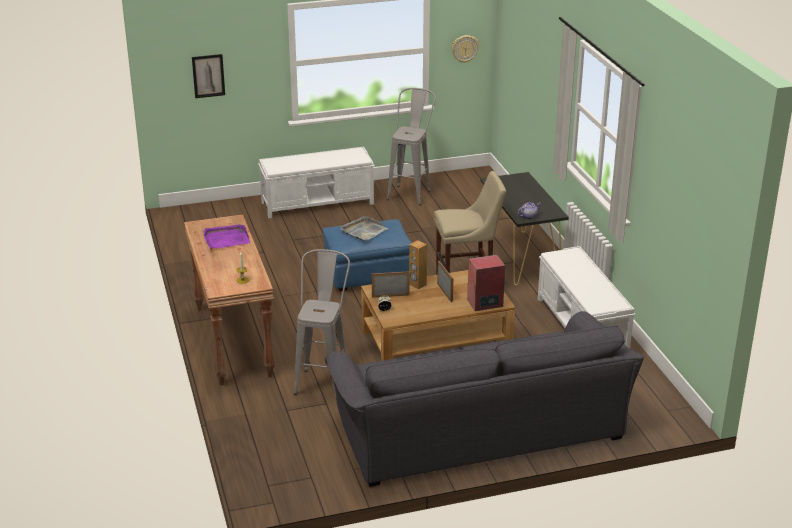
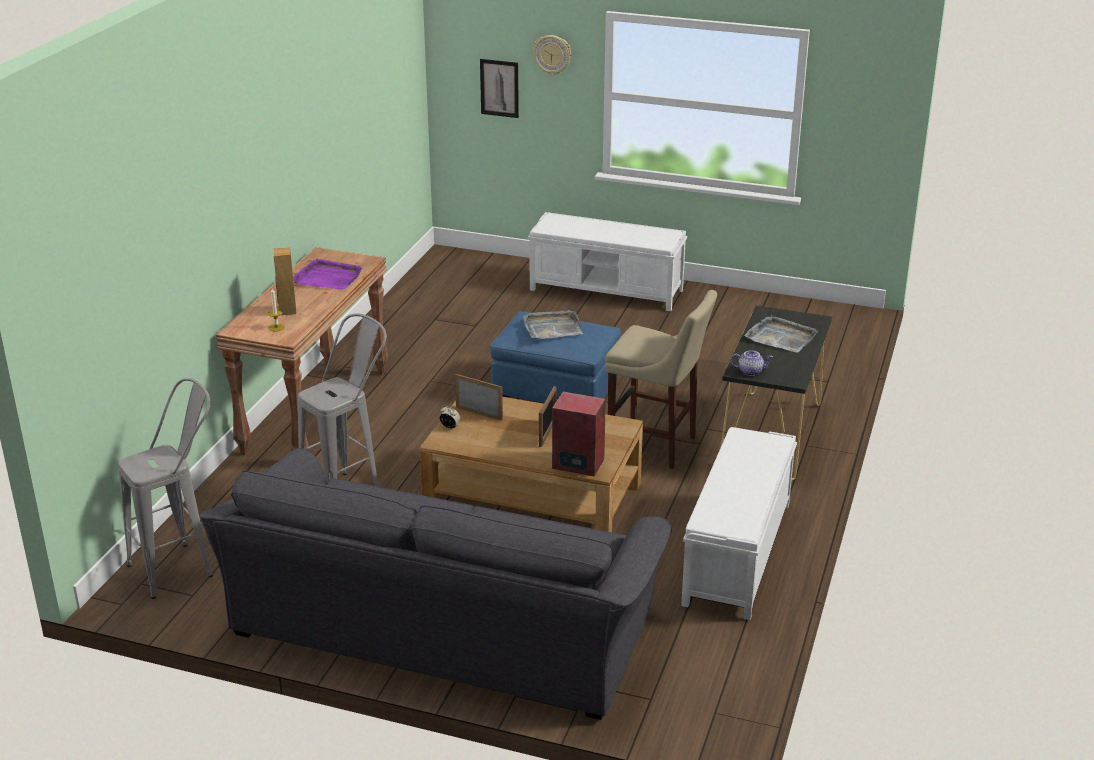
camera: 35 degrees right, 0 degrees up
(411, 192) = (734, 311): grey stool -> grey stool (183, 566)
(417, 285) = (528, 412): brown speaker -> brown speaker (287, 310)
(464, 48) = (856, 126): wall clock -> wall clock (552, 54)
(518, 192) = (781, 337): none -> grey tray

